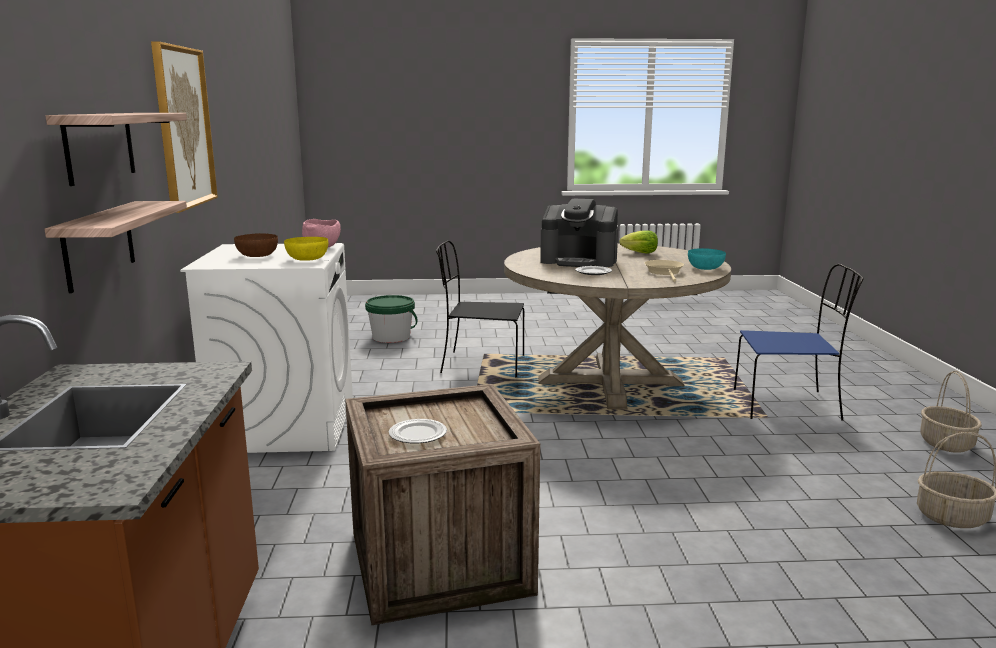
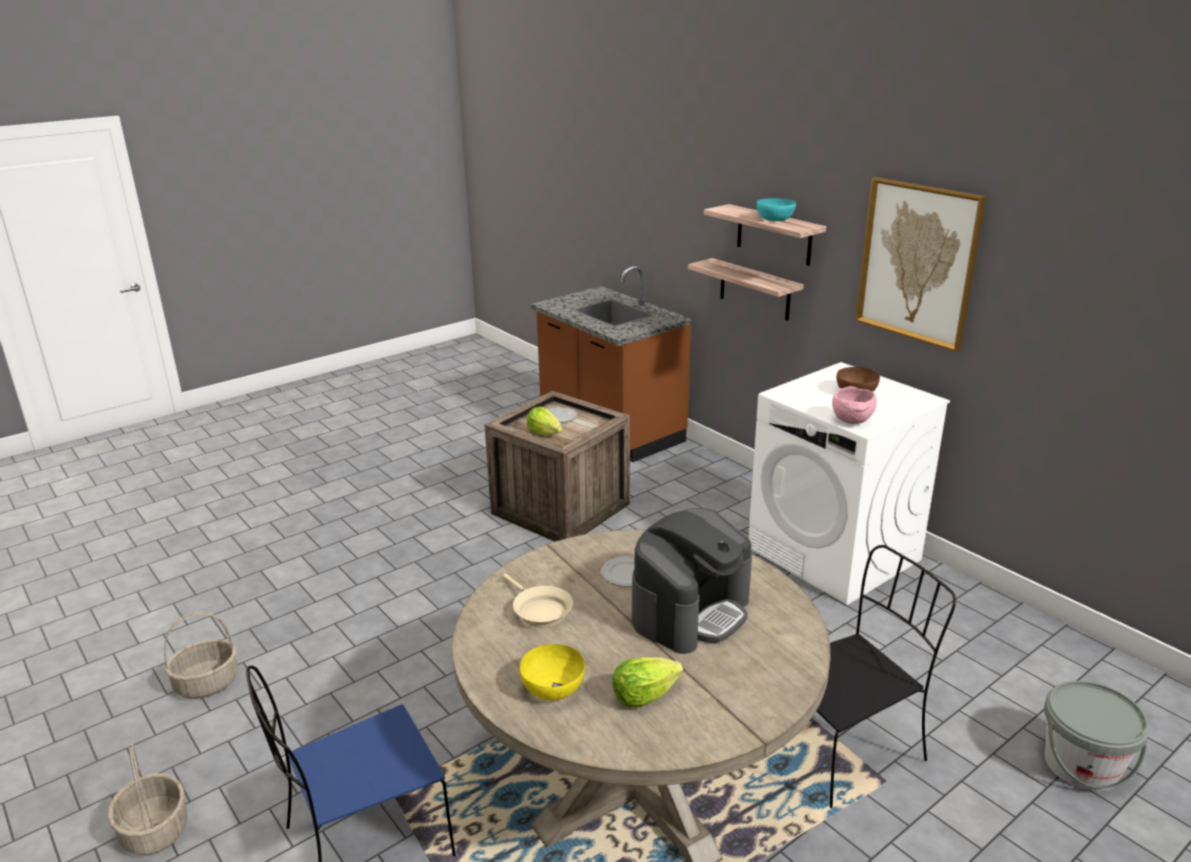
camera: 145 degrees right, 10 degrees up
(307, 259) = (804, 399): yellow bowl -> yellow bowl (553, 687)
(391, 337) = (1082, 765): green bucket -> grey bucket
(471, 420) = (544, 433): none -> lettuce
(579, 261) = (691, 611): coffee machine -> coffee machine turned 150 degrees clockwise
(706, 268) = (493, 656): turquoise bowl -> turquoise bowl (774, 219)

